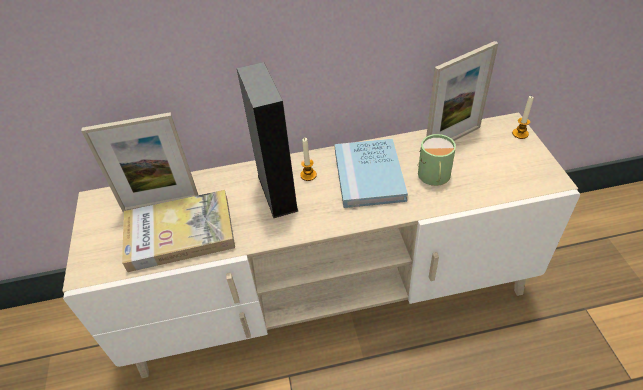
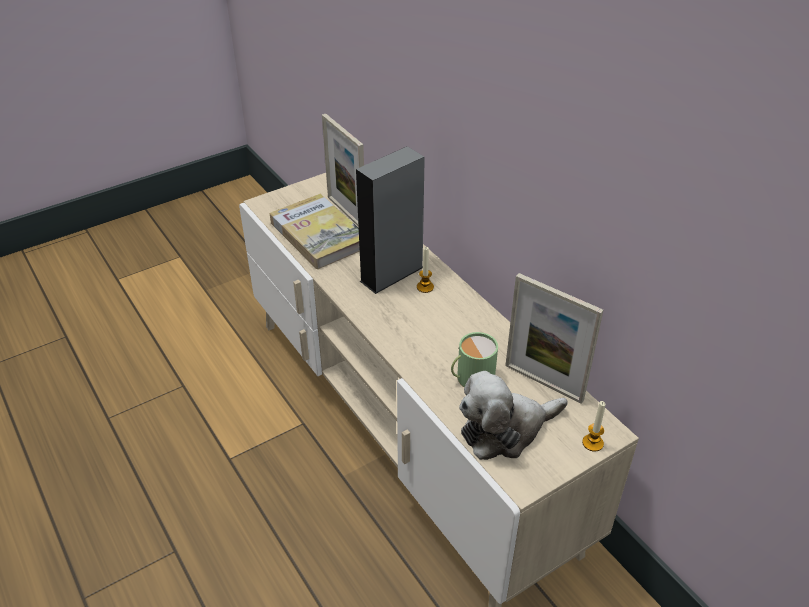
camera: 65 degrees right, 5 degrees down
(369, 175) = (447, 328): blue book -> none
(497, 173) = (505, 430): none -> plush toy

